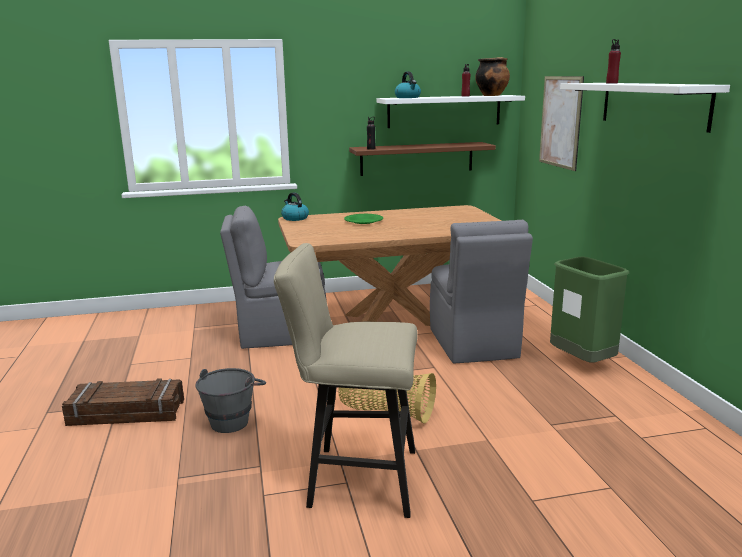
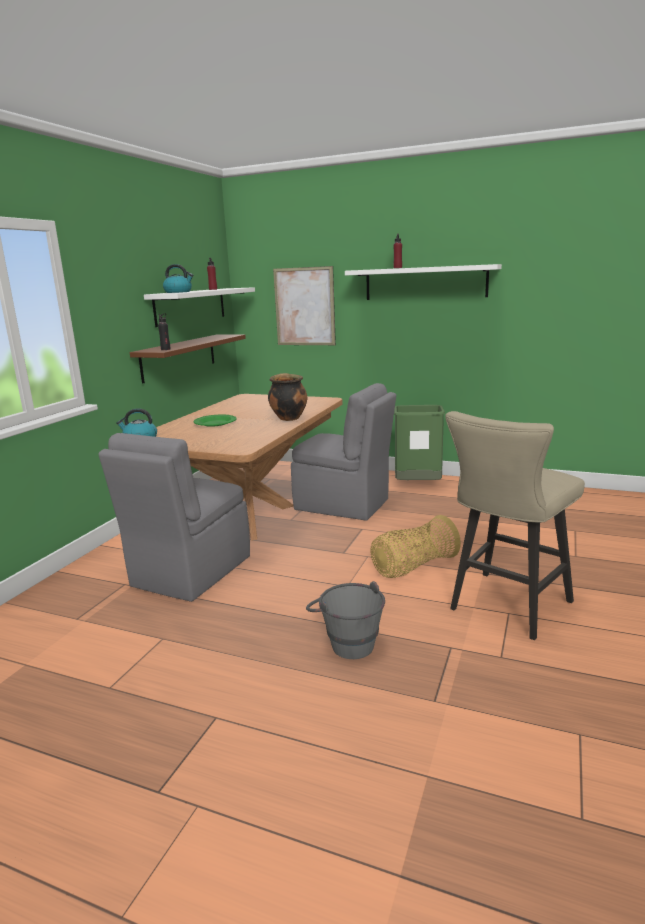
camera: 55 degrees left, 0 degrees up
(126, 413) = (250, 713): crate -> none
(491, 95) = (228, 288): cooking pot -> cooking pot (288, 418)

